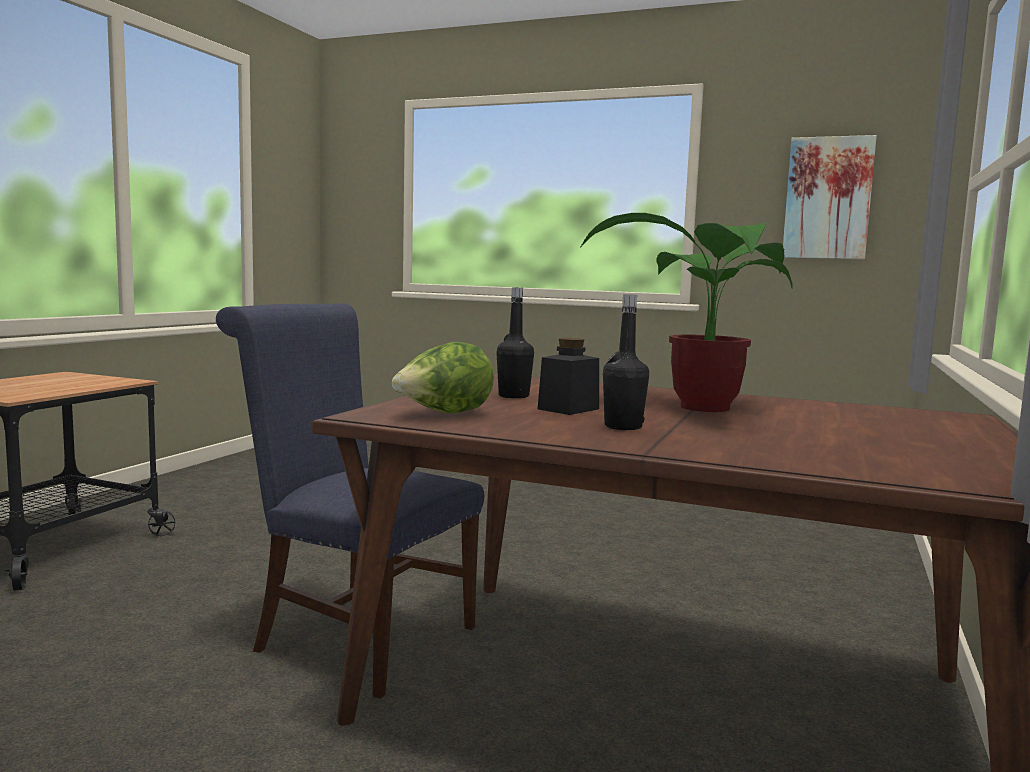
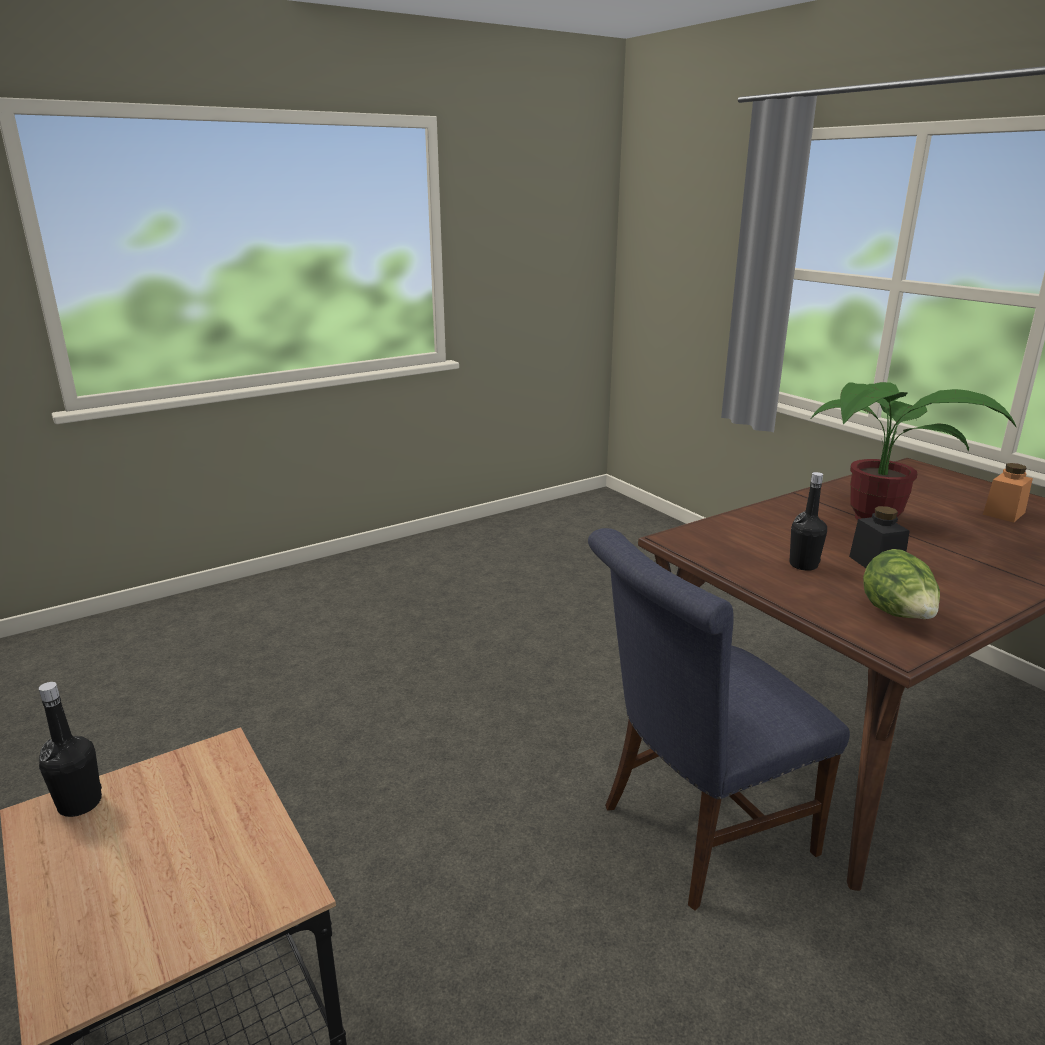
camera: 55 degrees left, 15 degrees up
(623, 427) = (957, 568): black bottle -> black bottle (80, 803)
(827, 198) = (549, 243): picture -> none
(888, 441) = (1004, 513): none -> orange jar

